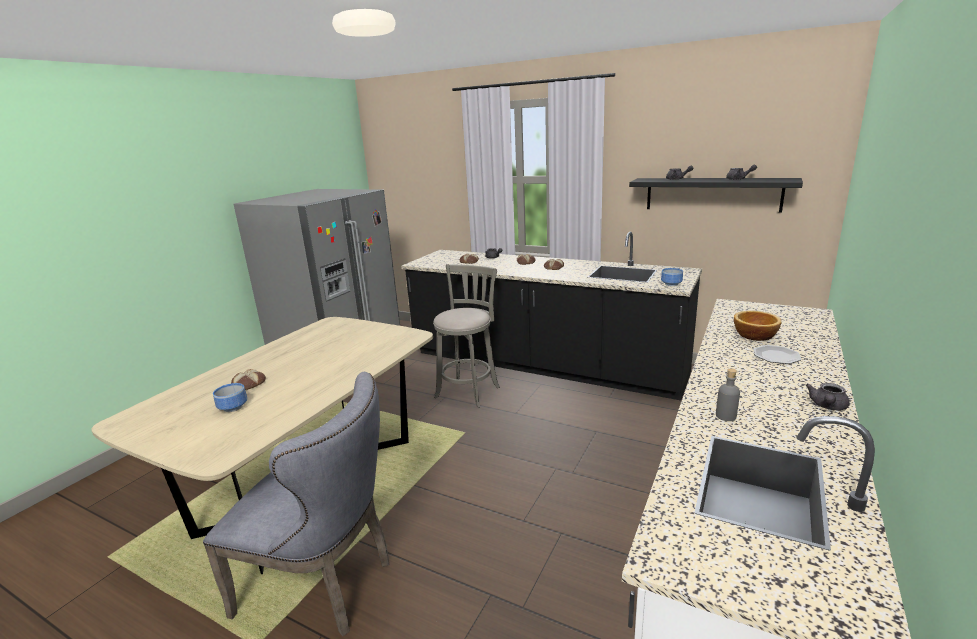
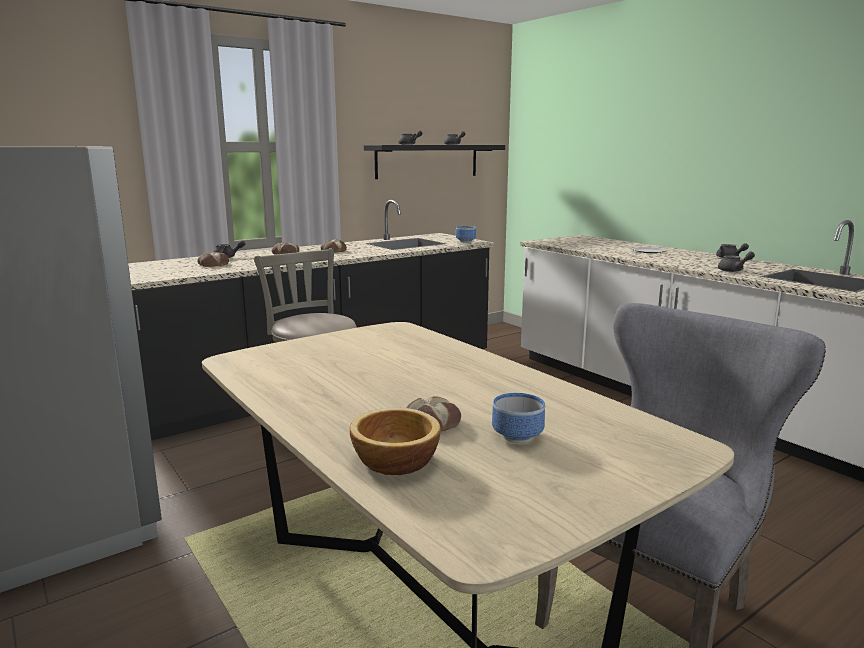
camera: 65 degrees left, 5 degrees down
(726, 416) = (734, 270): grey bottle -> grey teapot
(754, 335) = (606, 248): bowl -> bowl (394, 461)

